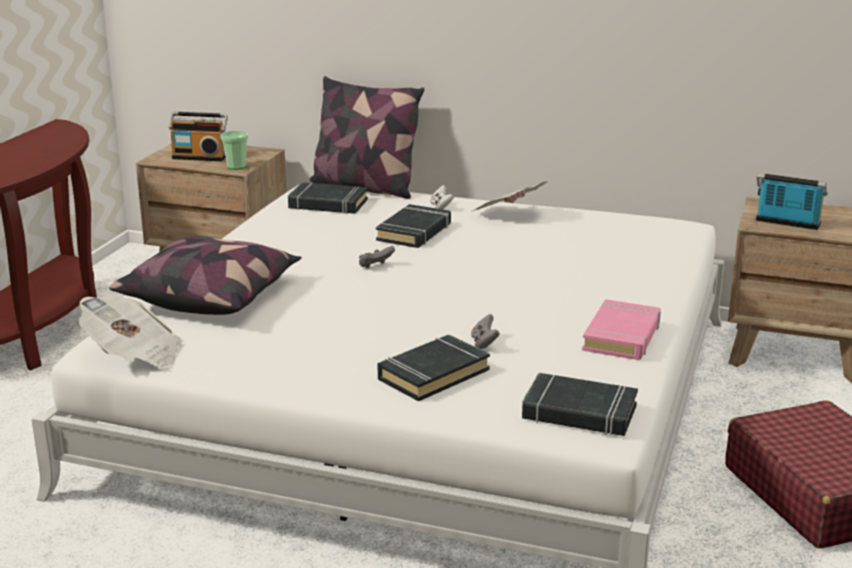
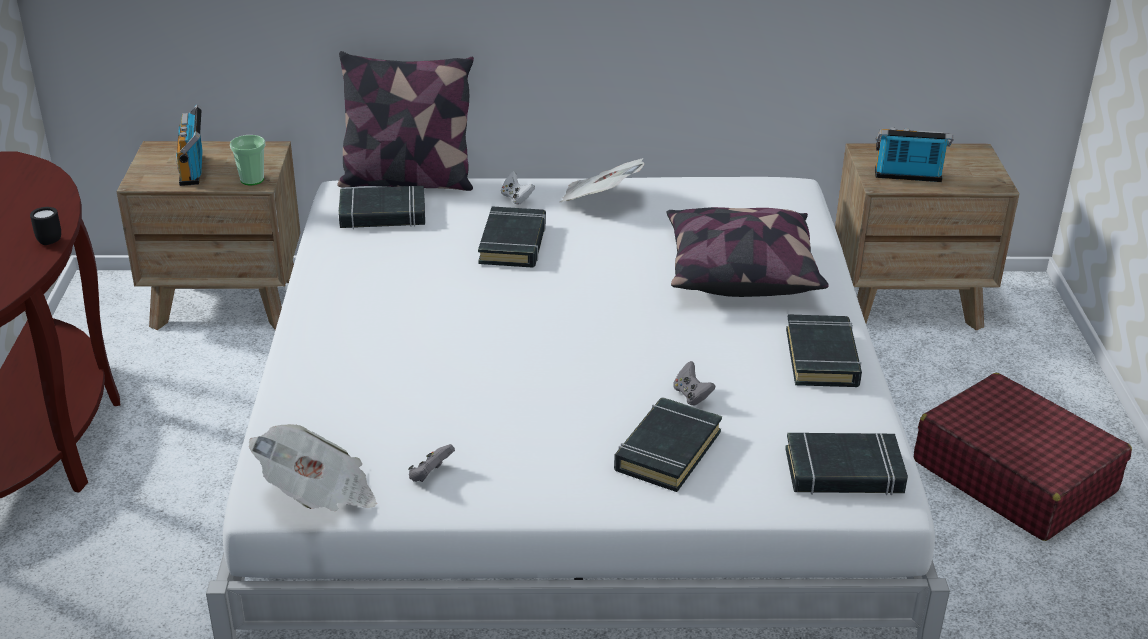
camera: 20 degrees left, 10 degrees up
(39, 164) = (47, 240): none -> black mug
(200, 157) = (194, 170): radio -> radio turned 90 degrees clockwise
(210, 297) = (344, 385): pillow -> pillow (740, 272)
(375, 266) = (505, 304): grey game controller -> grey game controller (430, 475)
(622, 337) = (822, 357): pink book -> black book

